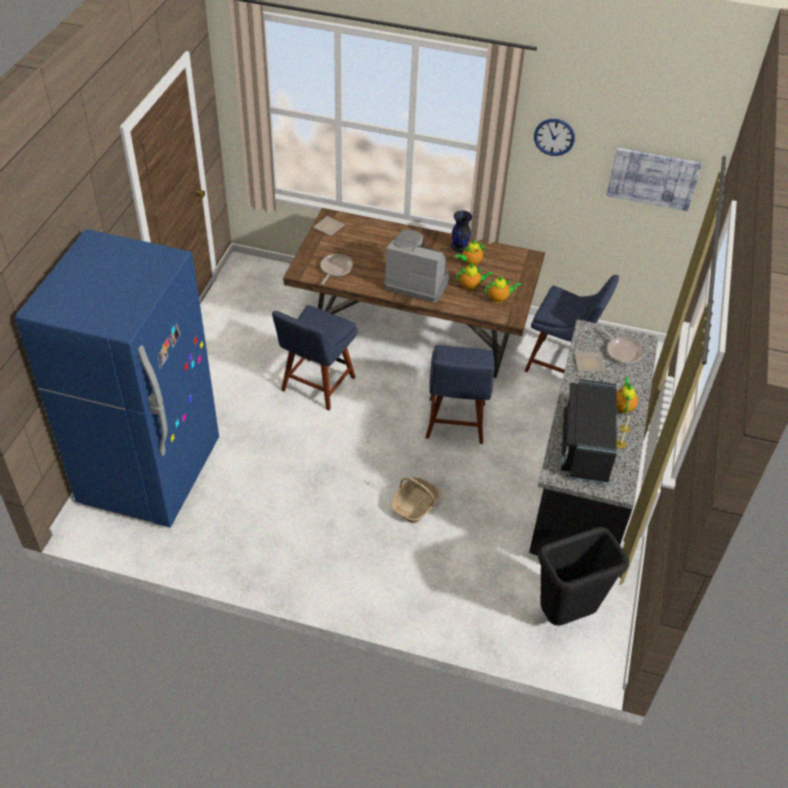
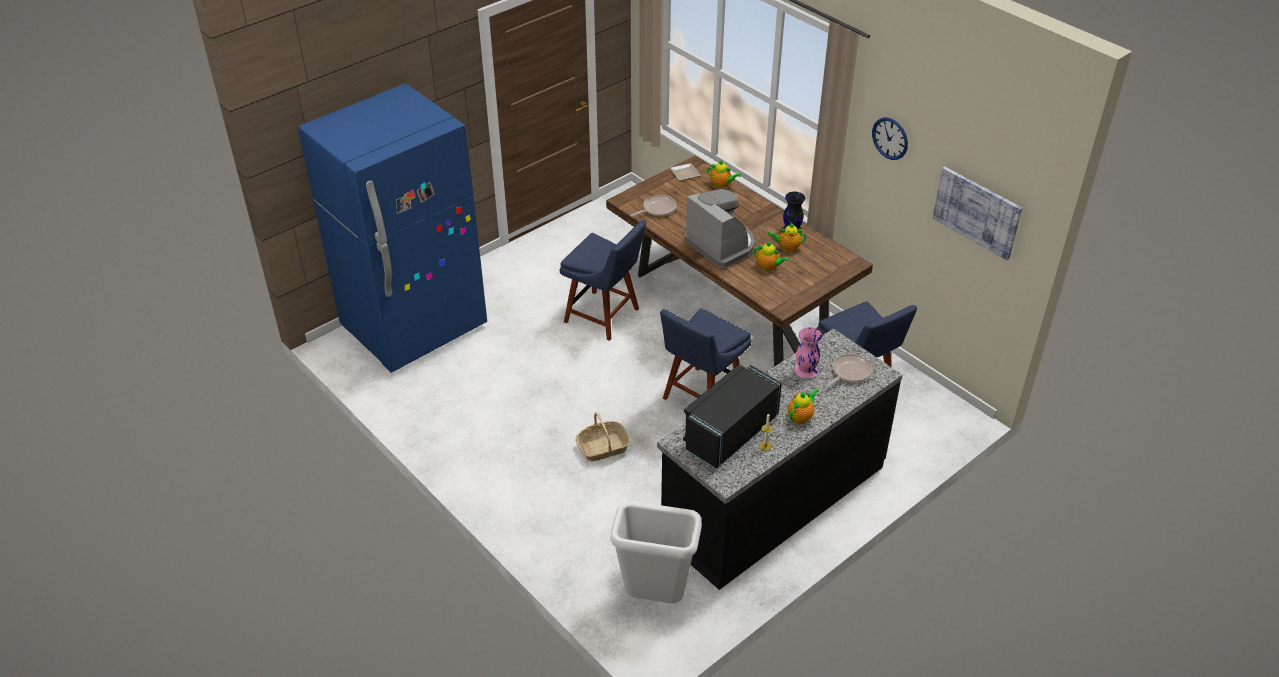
camera: 35 degrees right, 5 degrees down
(316, 386) = (605, 317): blue chair -> blue chair turned 120 degrees counterclockwise
(499, 298) = (785, 287): teapot -> teapot (721, 184)
(566, 616) = (654, 598): black trash can -> white trash can
(590, 364) = (806, 370): plate -> pink vase
(622, 352) = (849, 372): frying pan -> frying pan turned 135 degrees counterclockwise

